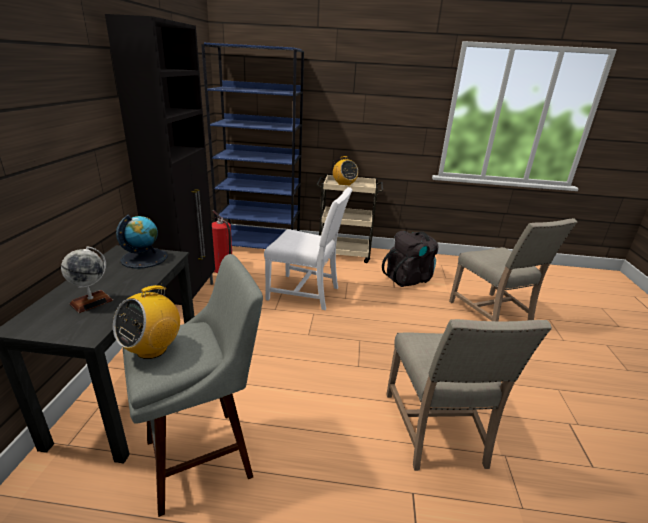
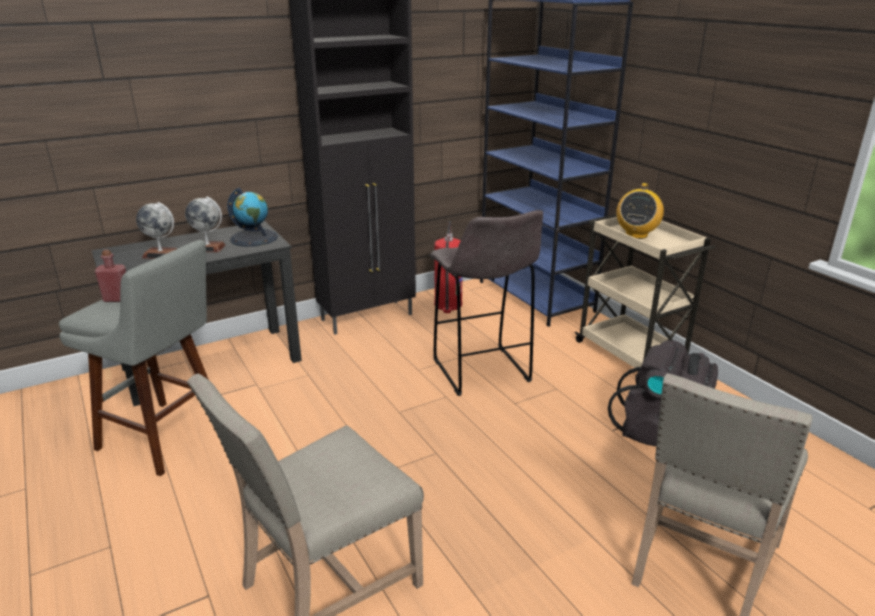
camera: 55 degrees right, 0 degrees up
(124, 279) = (208, 248): none -> globe
(152, 349) = (117, 299): radio -> red bottle
(306, 293) = (482, 372): white chair -> grey stool

